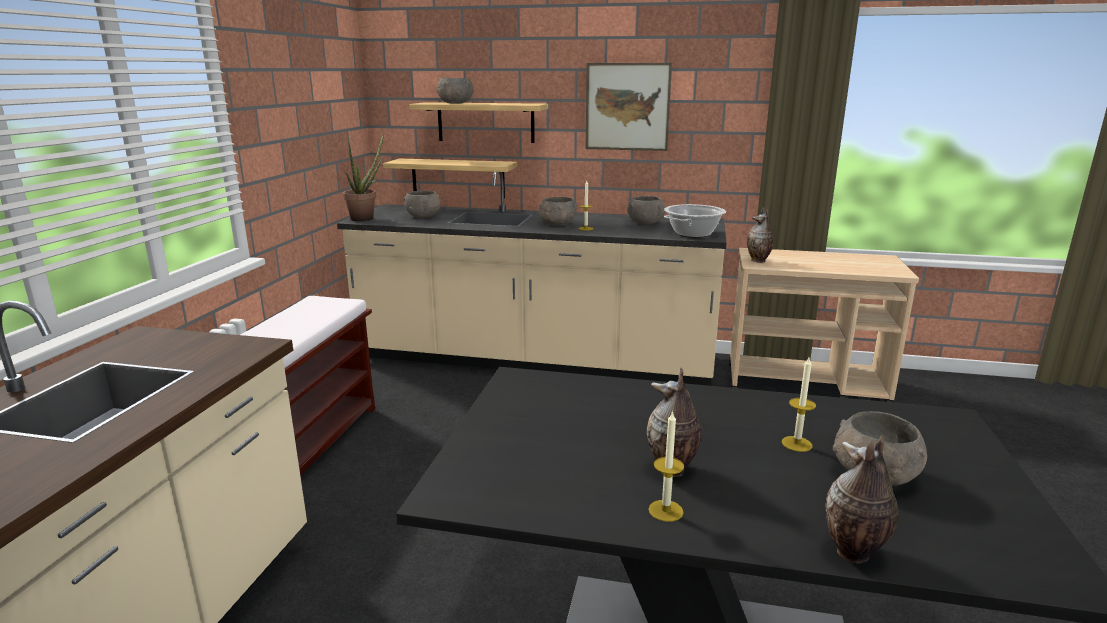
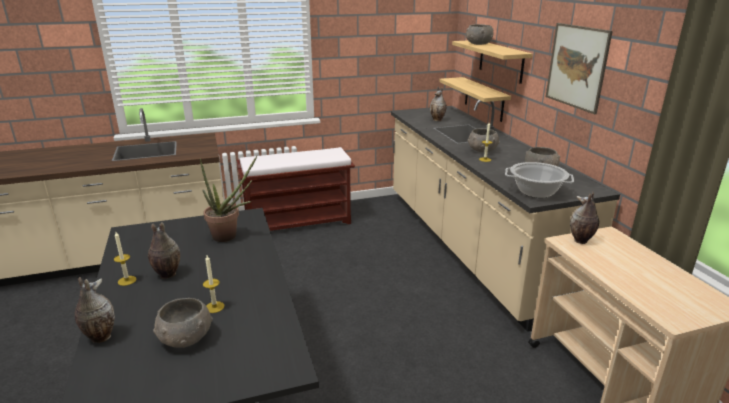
camera: 60 degrees right, 5 degrees up
(366, 218) = (411, 112): potted plant -> potted plant (230, 236)
(423, 216) = (438, 120): grey bowl -> vase

